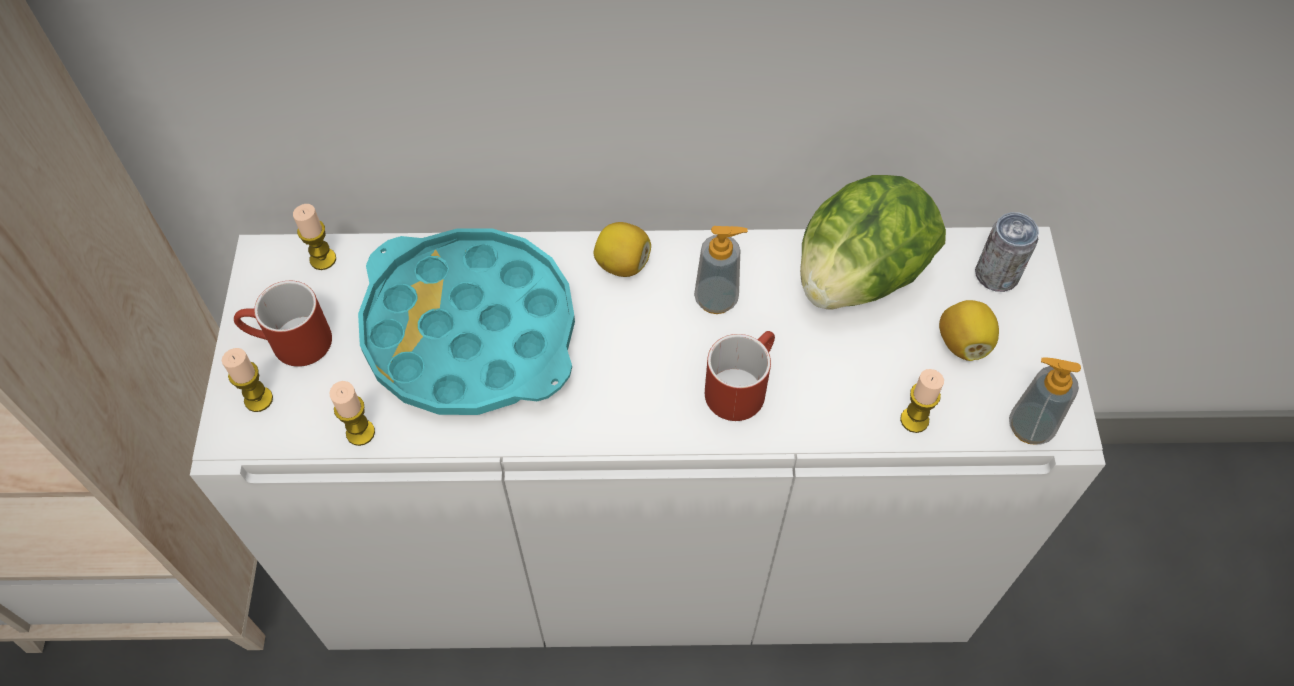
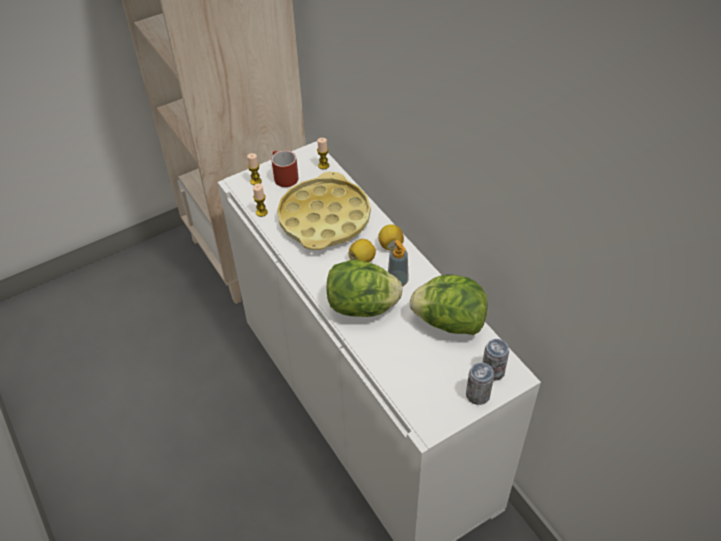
camera: 60 degrees right, 10 degrees down
(470, 332) = (324, 218): turquoise tray -> yellow tray
(740, 385) = (362, 307): red mug -> lettuce
(914, 420) = (390, 371): candle -> none
(963, 342) = (444, 373): lemon -> lemon (362, 260)
(1030, 427) = (418, 415): soap dispenser -> none
(1032, 321) = (477, 395): none -> can

